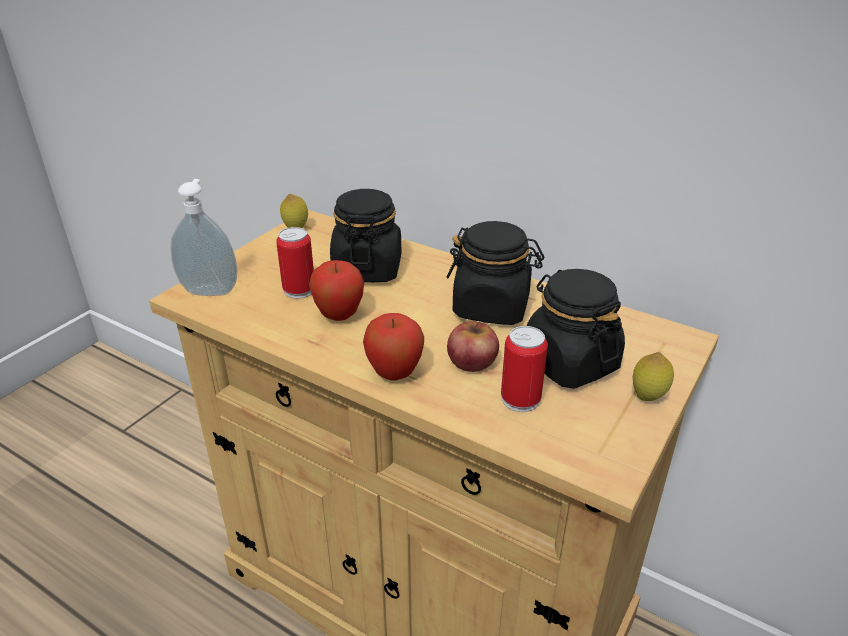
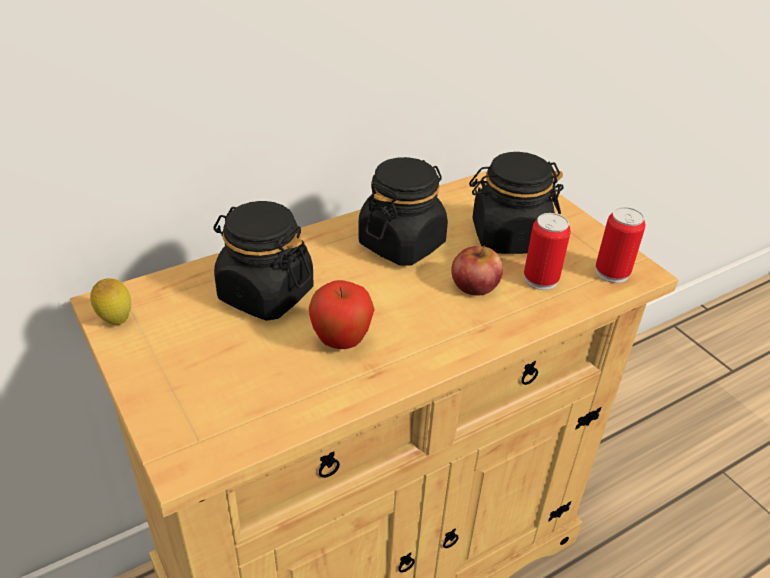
camera: 65 degrees left, 5 degrees up
(211, 290) = (194, 433): soap dispenser -> none
(299, 290) = (263, 357): can -> can (612, 272)
(394, 373) = (464, 335): apple -> none
(647, 397) = (570, 221): lemon -> none

